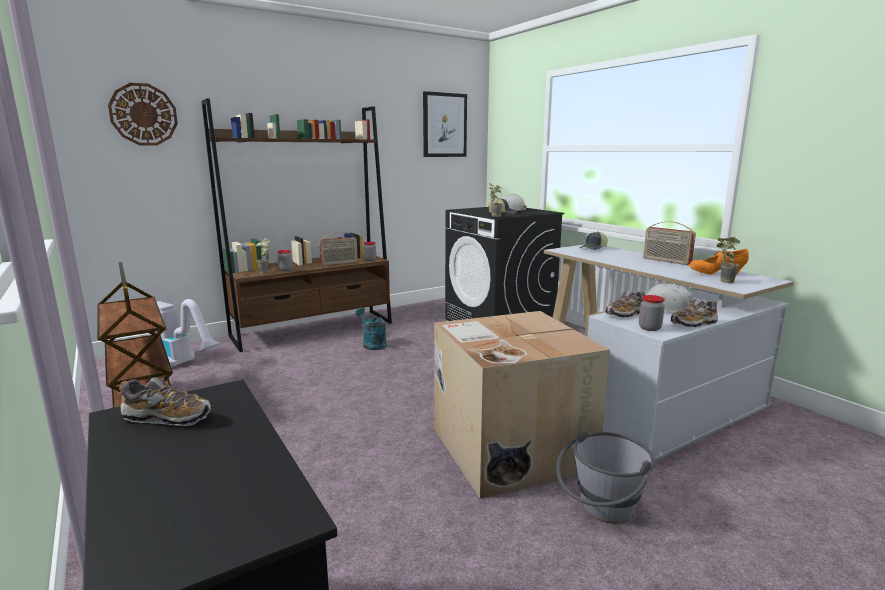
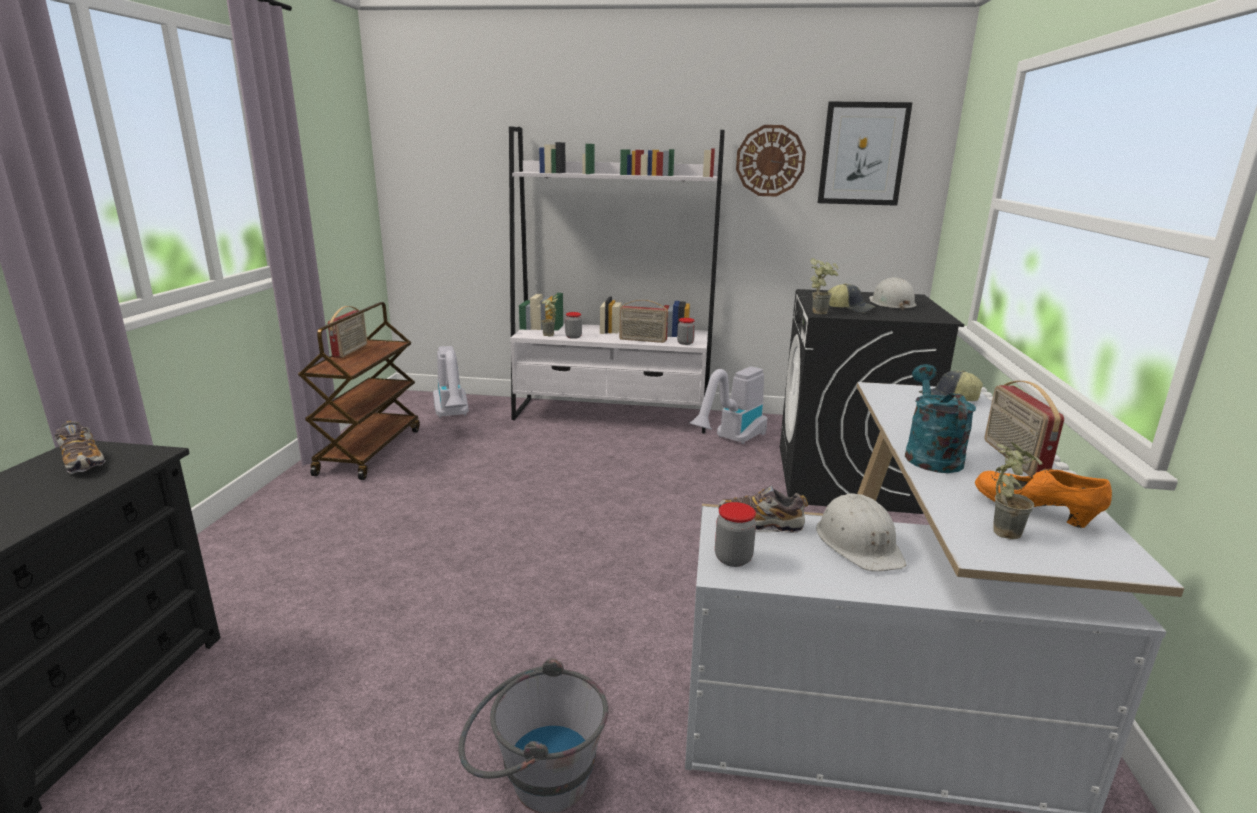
camera: 40 degrees right, 5 degrees up
(110, 312) = (351, 351): none -> radio
(143, 114) = (463, 144): wall clock -> wall clock (770, 161)
(313, 329) = (612, 415): brown bookcase -> white bookcase
(372, 344) = (641, 453): turquoise watering can -> turquoise watering can (929, 454)
(413, 323) = (731, 441): none -> vacuum cleaner
(508, 448) = (572, 644): cardboard box -> none
(693, 324) = (824, 583): shoe -> none

